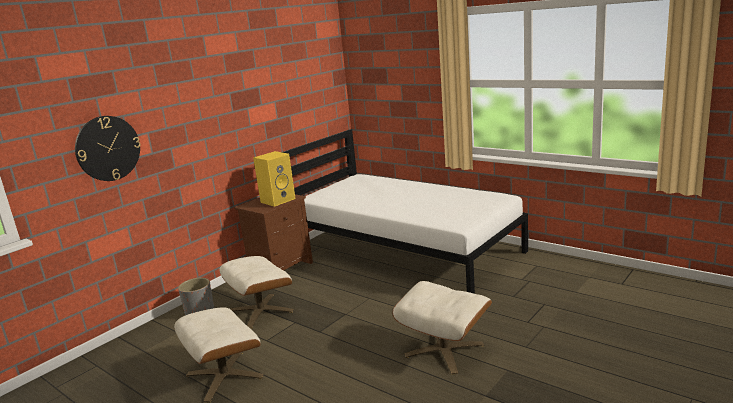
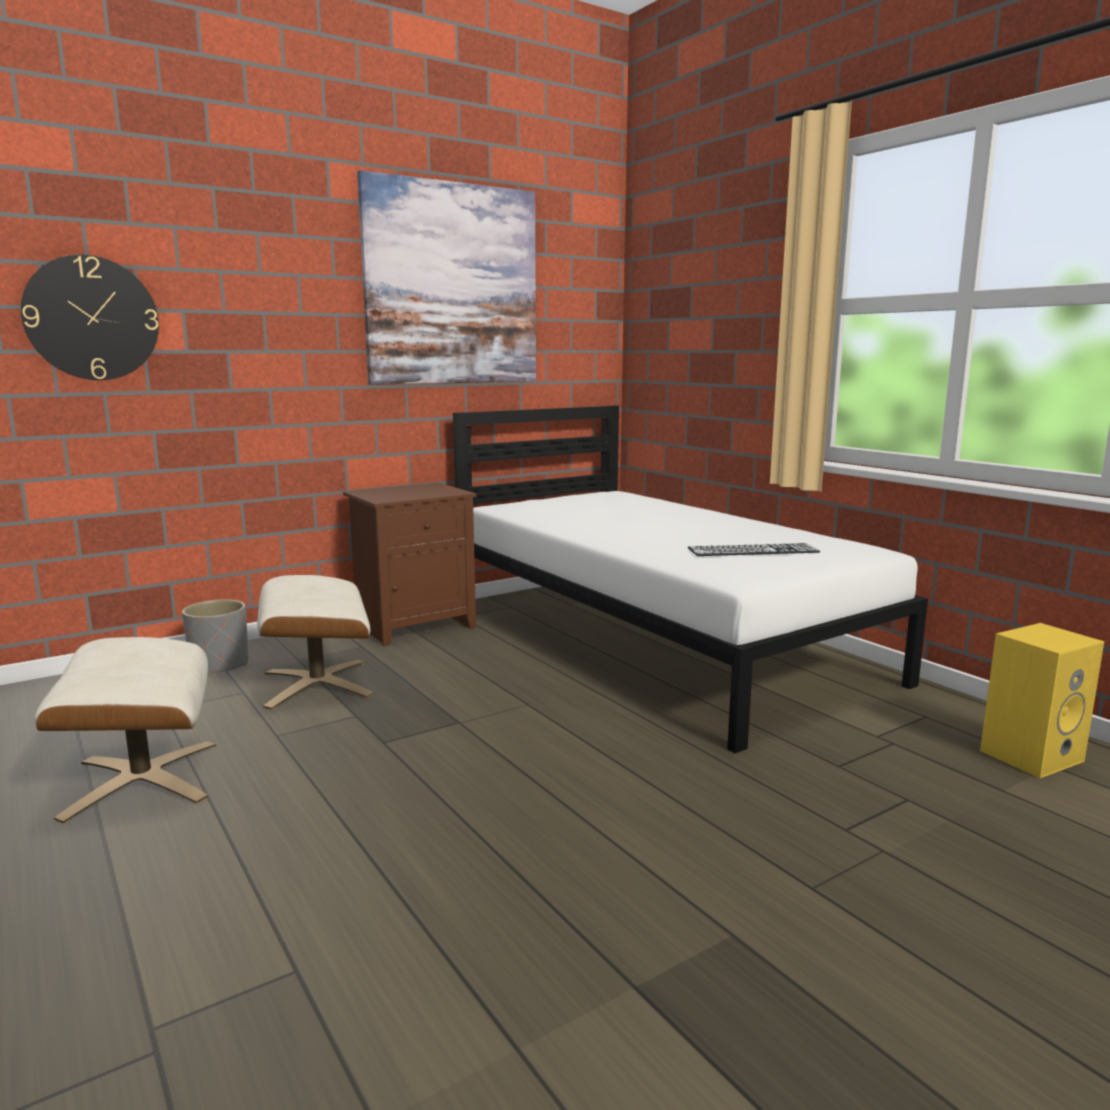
camera: 15 degrees right, 5 degrees down
(268, 86) = (452, 285): none -> picture
(278, 200) = (424, 492): yellow speaker -> yellow speaker (1031, 755)
(444, 350) = (608, 843): beige ottoman -> none
(453, 206) = (753, 550): none -> keyboard

